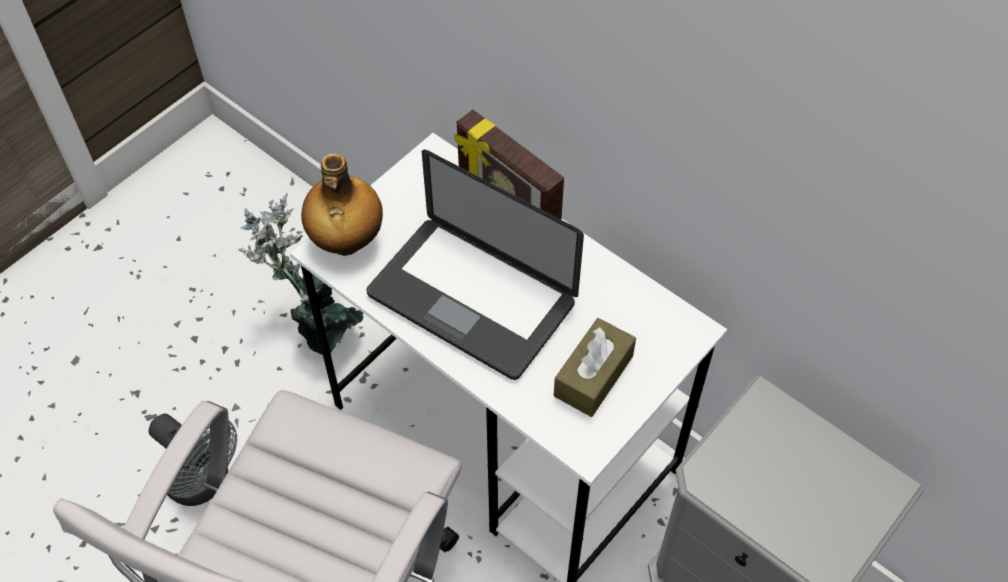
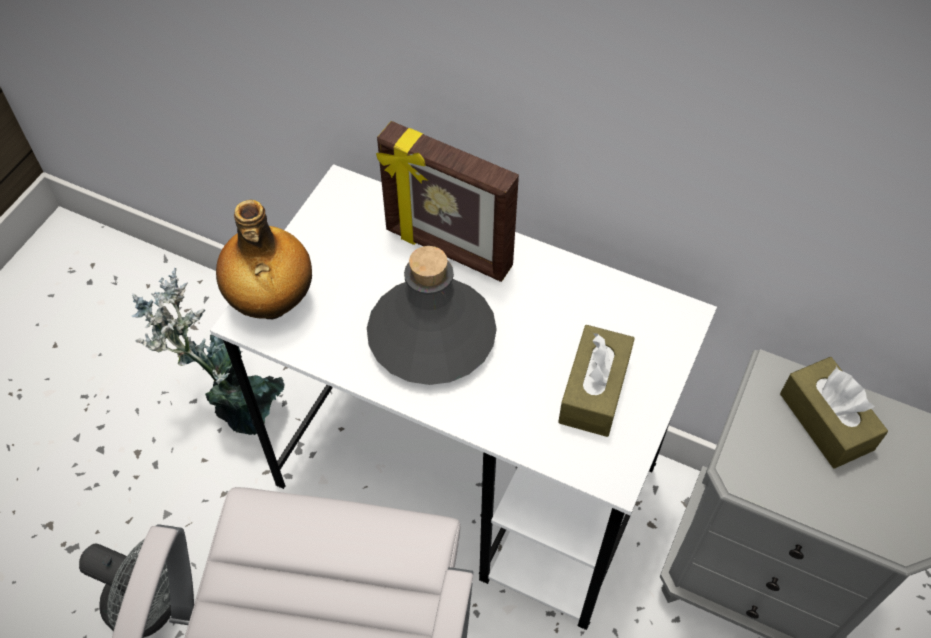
camera: 15 degrees left, 0 degrees up
(471, 299) = (432, 336): laptop -> grey bottle
(796, 451) = (826, 421): none -> brown tissue box

